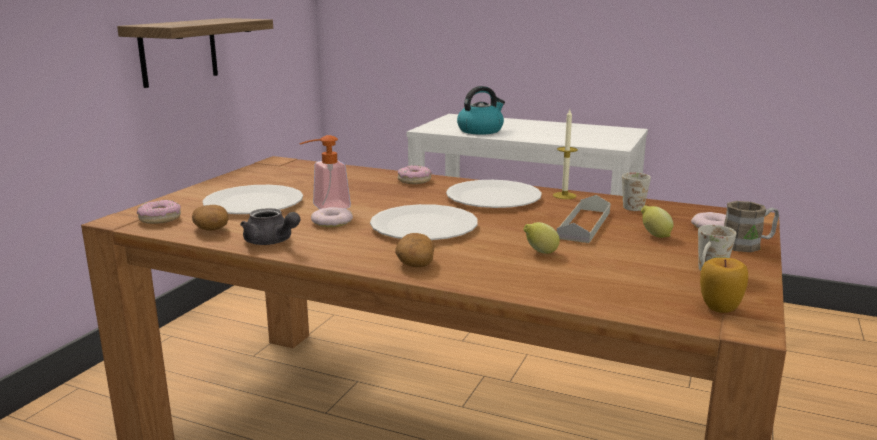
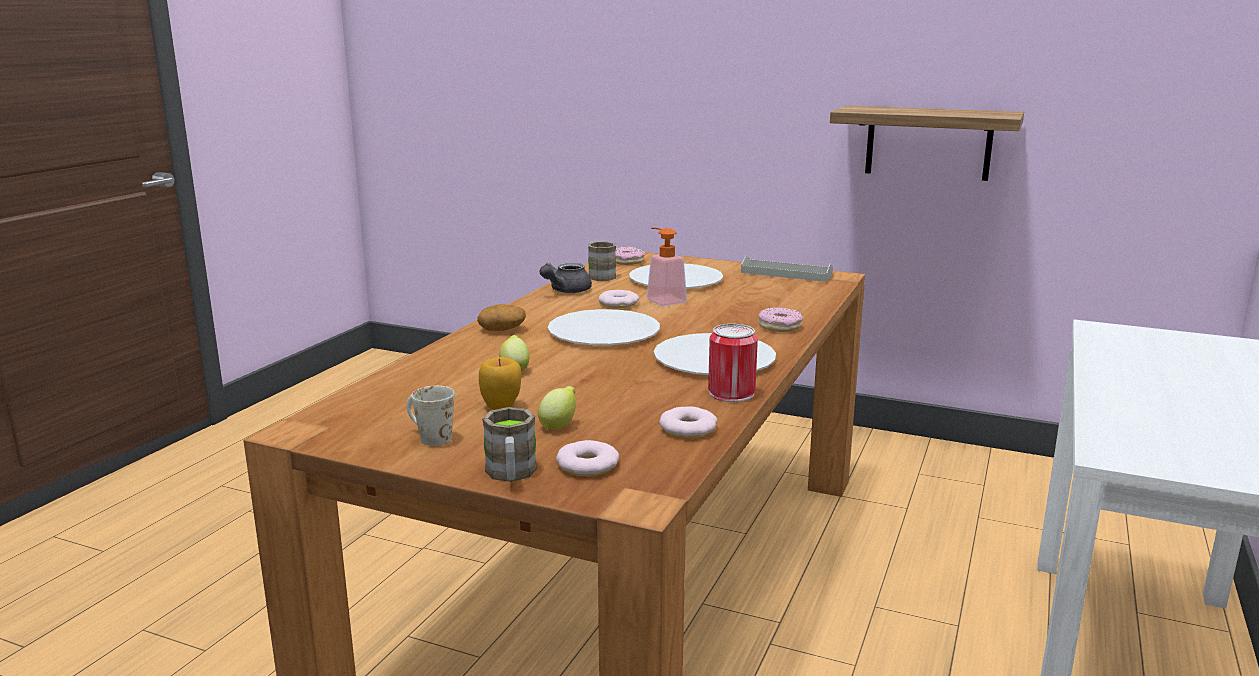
camera: 90 degrees right, 0 degrees up
(212, 229) = (599, 275): potato -> brown mug
(480, 130) = (1137, 360): kettle -> none
(564, 195) = (731, 393): candle -> can
(584, 225) = (604, 394): grey tray -> grey tray (786, 274)
(633, 206) = (688, 428): white mug -> donut
(720, 308) = (339, 426): apple -> apple (501, 406)

